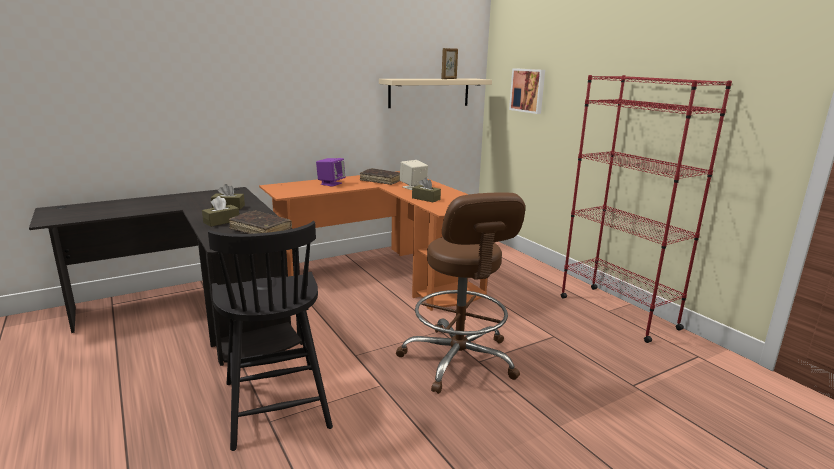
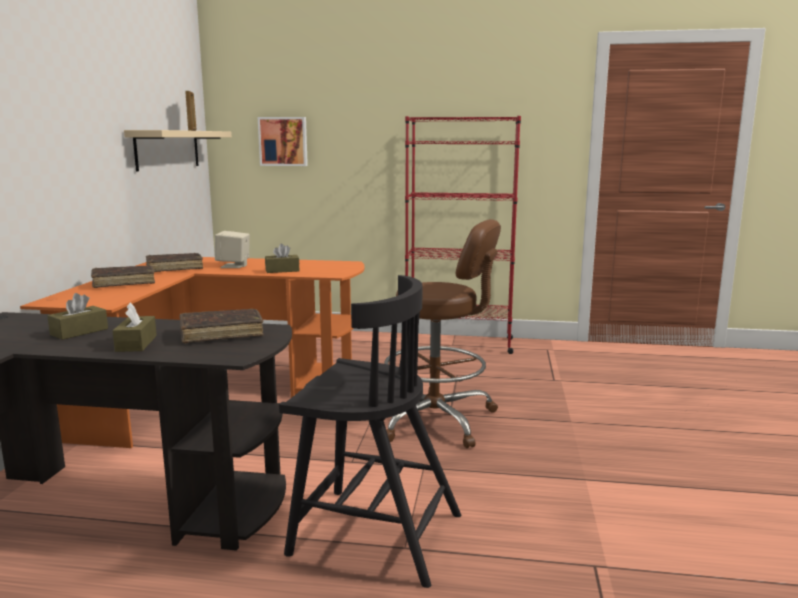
camera: 50 degrees left, 5 degrees down
(331, 183) = (124, 282): purple speaker -> brown book

